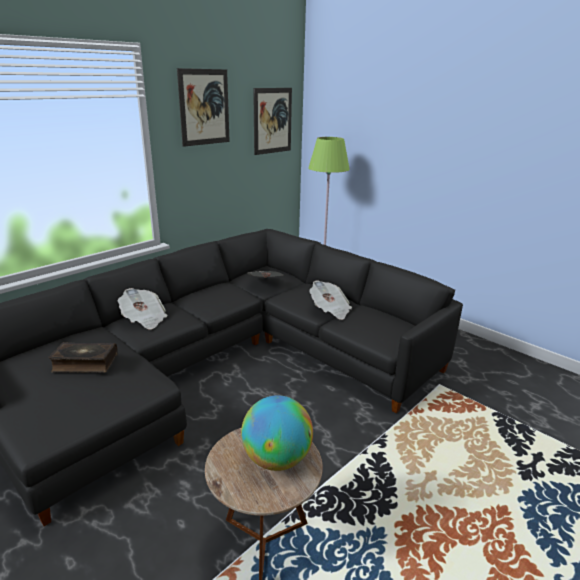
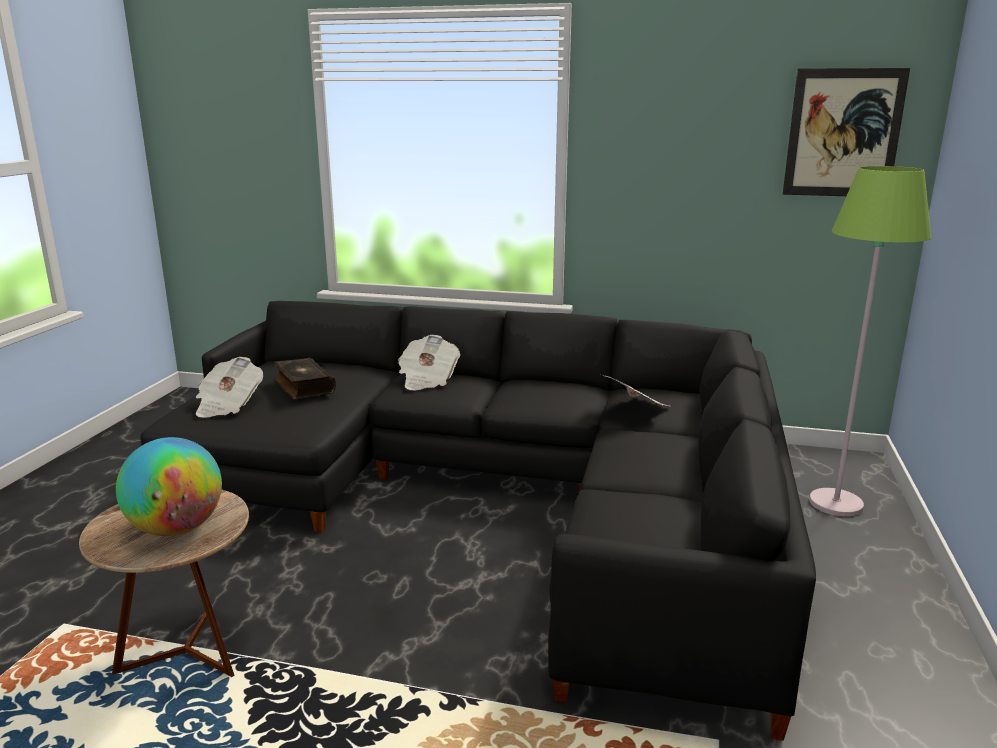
camera: 60 degrees right, 5 degrees down
(204, 107) = (677, 100): picture -> none
(330, 310) = (630, 477): newspaper -> newspaper (228, 405)

